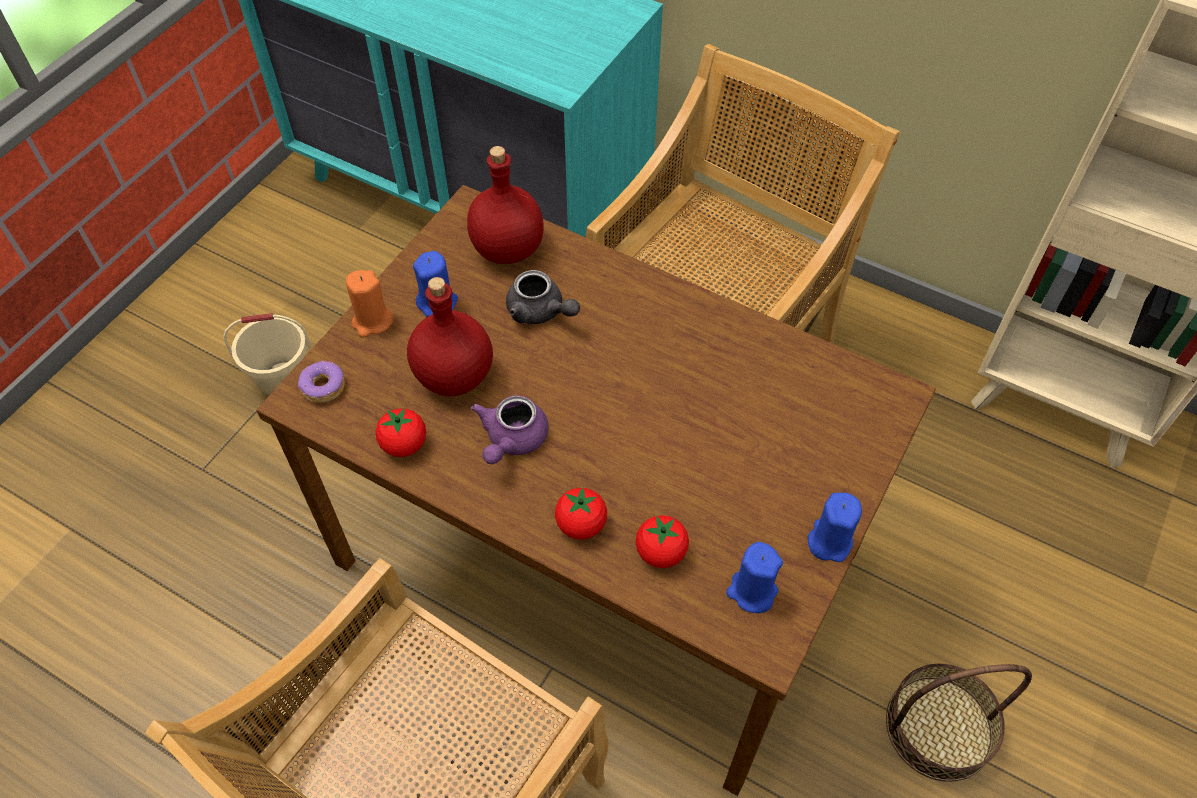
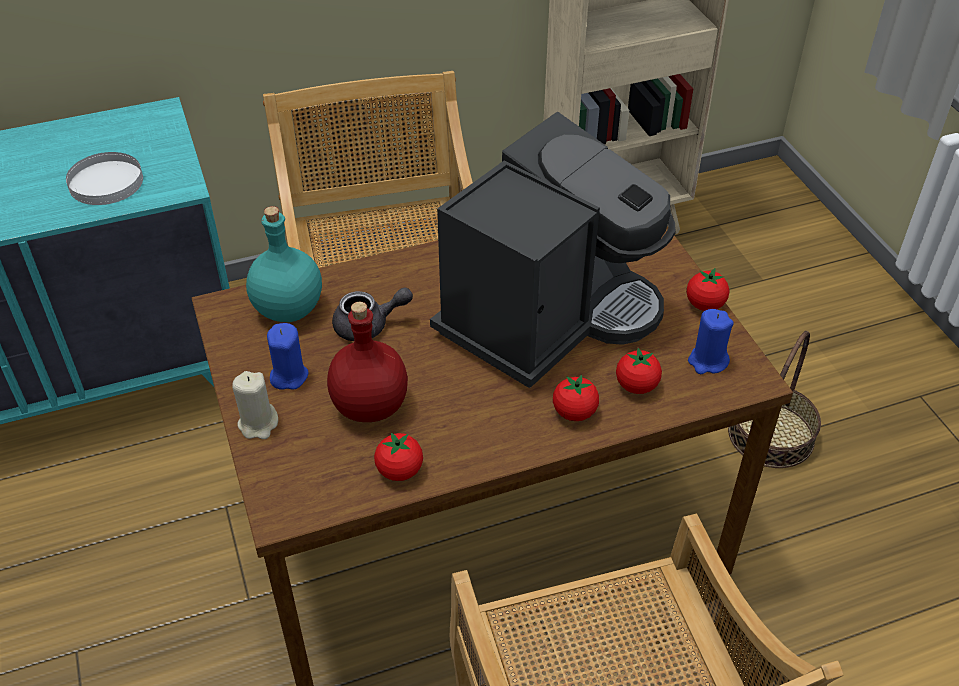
camera: 50 degrees left, 10 degrees down
(283, 379) = (74, 639): beige bucket -> none
(323, 387) = (286, 490): donut -> none
(372, 321) = (258, 424): orange candle -> beige candle
(506, 249) = (287, 310): red bottle -> turquoise bottle
(511, 440) = (464, 407): purple teapot -> none
(519, 44) = (106, 182): none -> white plate
(683, 425) = (548, 314): none -> coffee machine
(829, 541) = (705, 304): blue candle -> tomato

